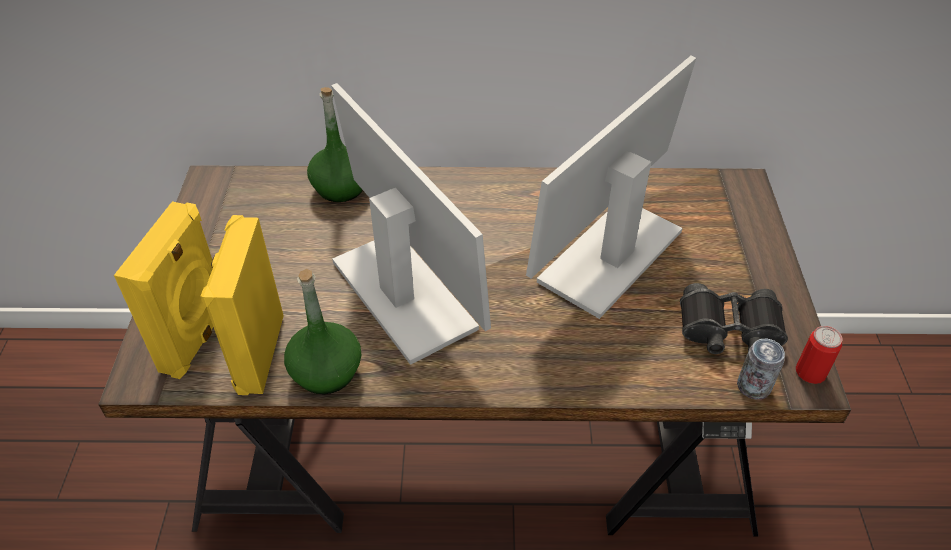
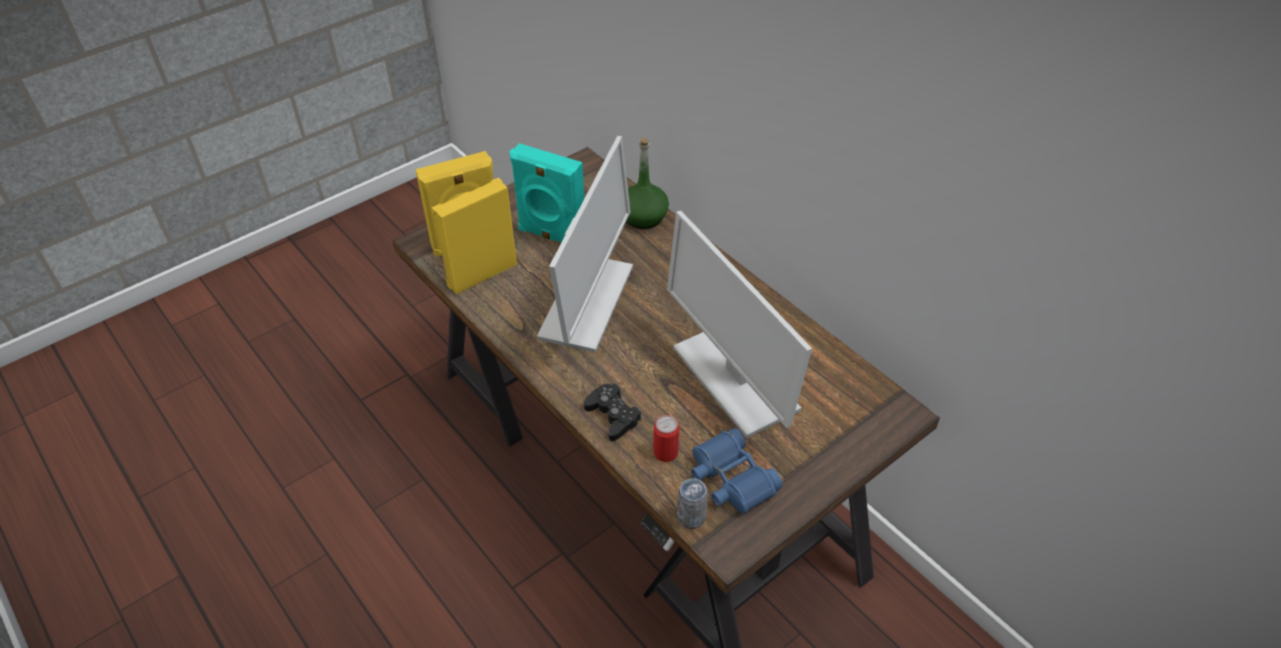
camera: 50 degrees right, 0 degrees up
(278, 265) = (551, 236): none -> turquoise speaker
(326, 372) = (496, 309): green bottle -> none
(576, 367) = (613, 416): none -> black game controller
(611, 255) = (733, 378): monitor -> monitor turned 120 degrees counterclockwise
(729, 330) = (731, 479): black binoculars -> blue binoculars
(810, 372) = (739, 544): can -> can (665, 452)

